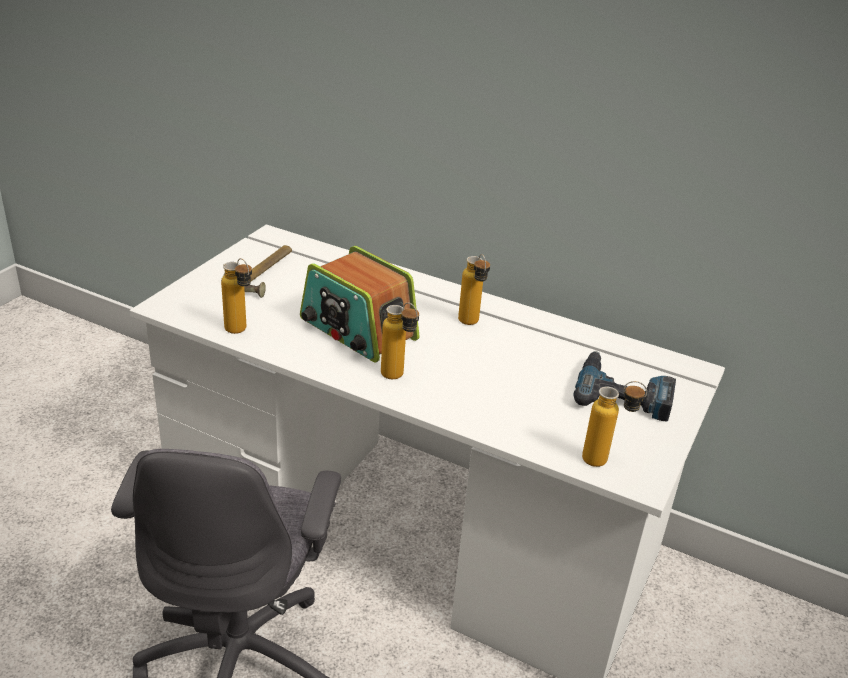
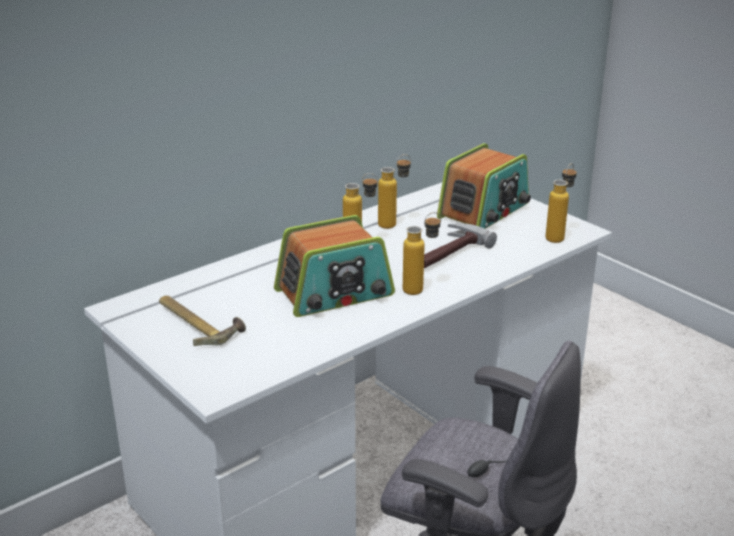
camera: 65 degrees left, 5 degrees down
(240, 332) = (300, 353): bottle -> bottle (394, 224)
(493, 384) = (449, 253): none -> hammer
(623, 393) = (484, 211): power drill -> radio

